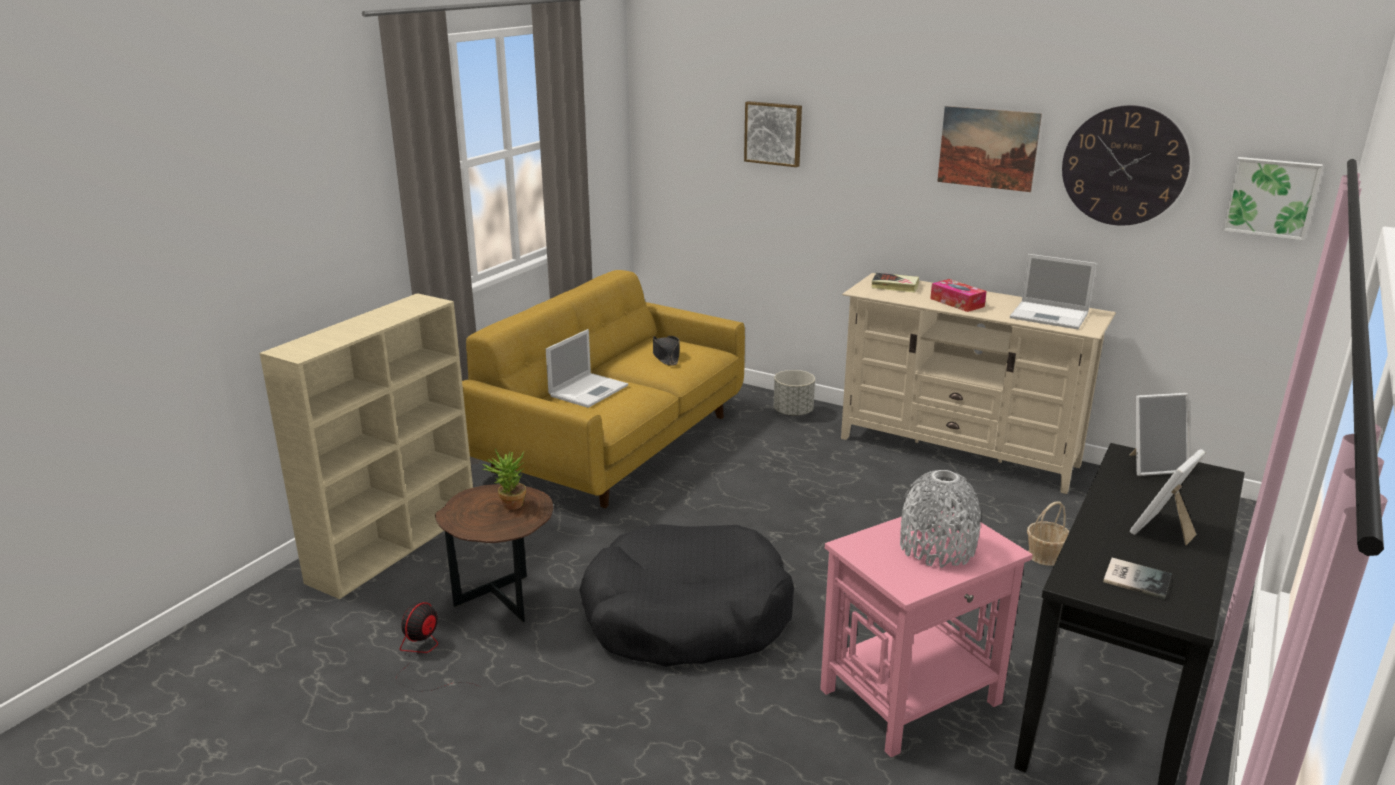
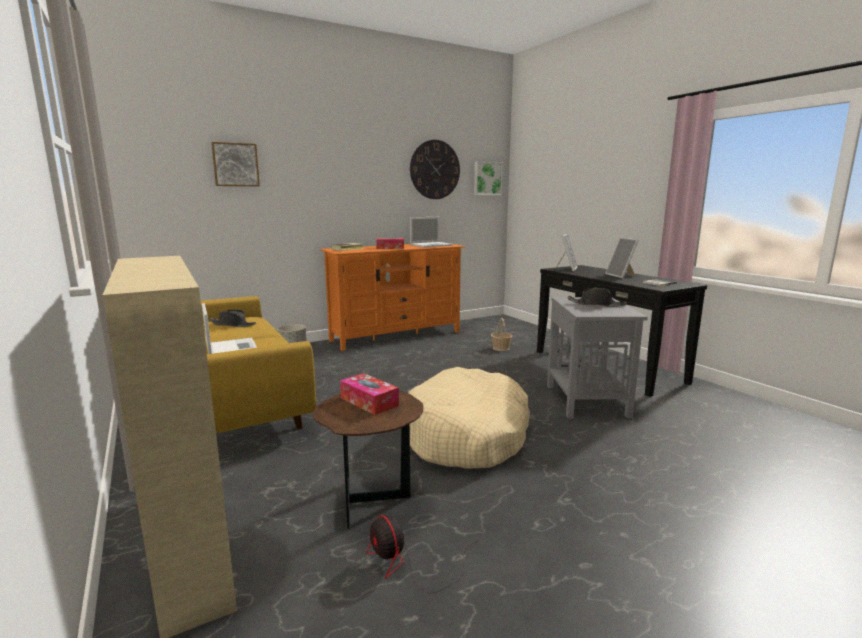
camera: 60 degrees left, 10 degrees down
(509, 506) = (369, 402): potted plant -> tissue box
(686, 616) = (466, 435): black dog bed -> beige dog bed
(911, 697) = (587, 400): pink side table -> grey side table
(937, 548) = (596, 304): grey vase -> black hat
(958, 451) = (396, 336): beige tv stand -> orange tv stand
(988, 148) = (373, 165): picture -> none

